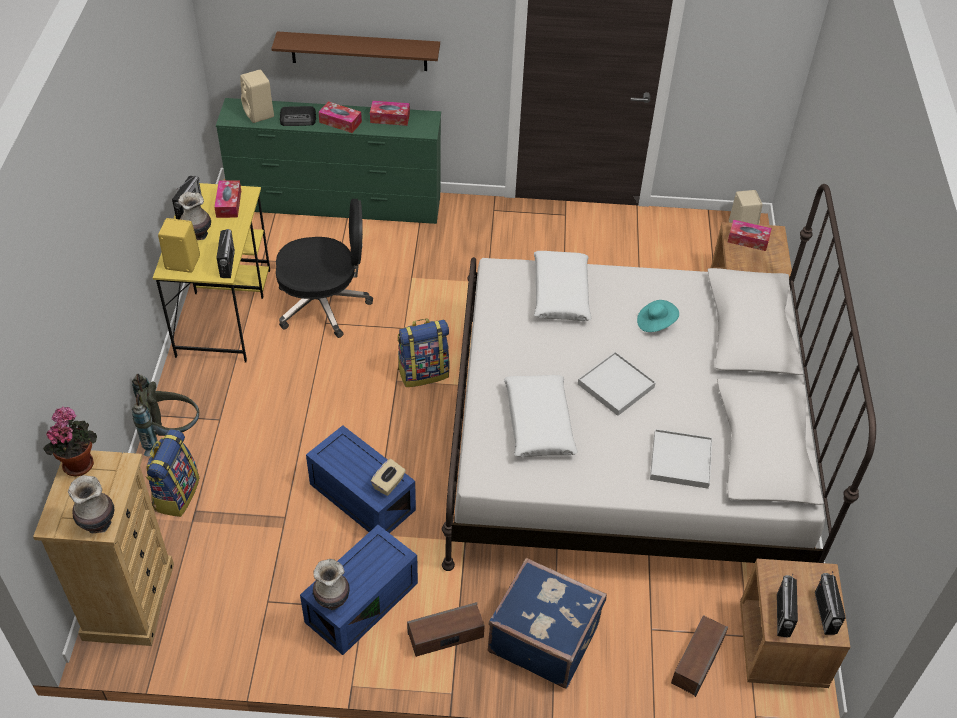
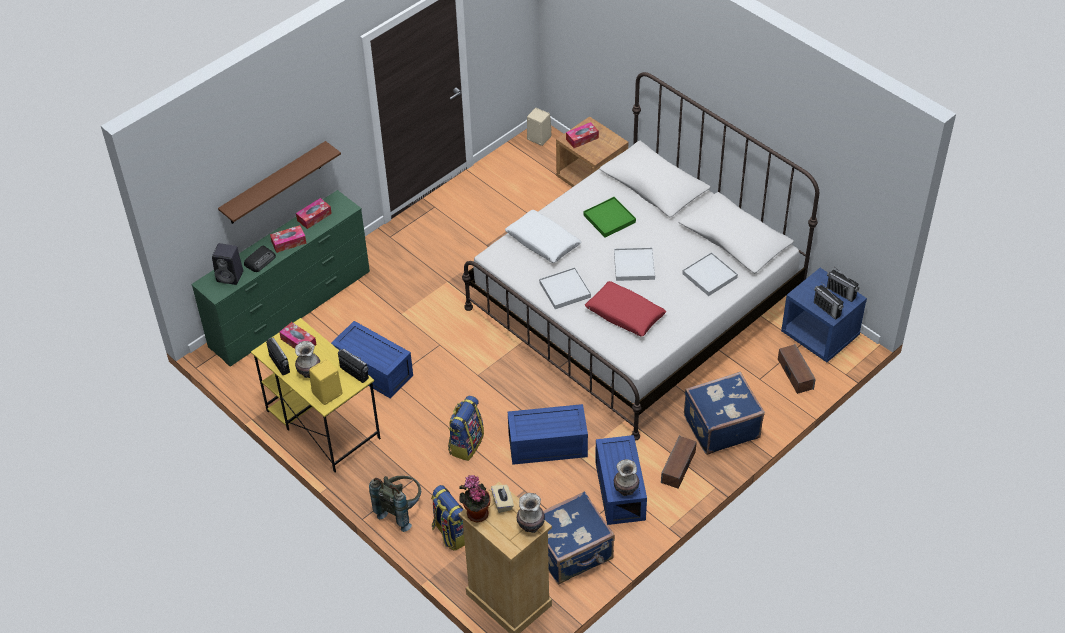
camera: 45 degrees left, 0 degrees up
(239, 616) = (572, 552): none -> blue suitcase
(259, 114) = (231, 276): beige speaker -> black speaker
(324, 304) = (375, 370): black office chair -> blue storage box
(389, 484) = (573, 417): beige tissue box -> beige tissue box (502, 503)
(423, 372) = (485, 358): backpack -> backpack (466, 443)
(516, 352) = (565, 290): none -> white tray
(538, 423) = (624, 314): white pillow -> red pillow
(655, 323) = (609, 219): turquoise hat -> green tray
(782, 647) = (820, 335): brown nightstand -> blue nightstand

